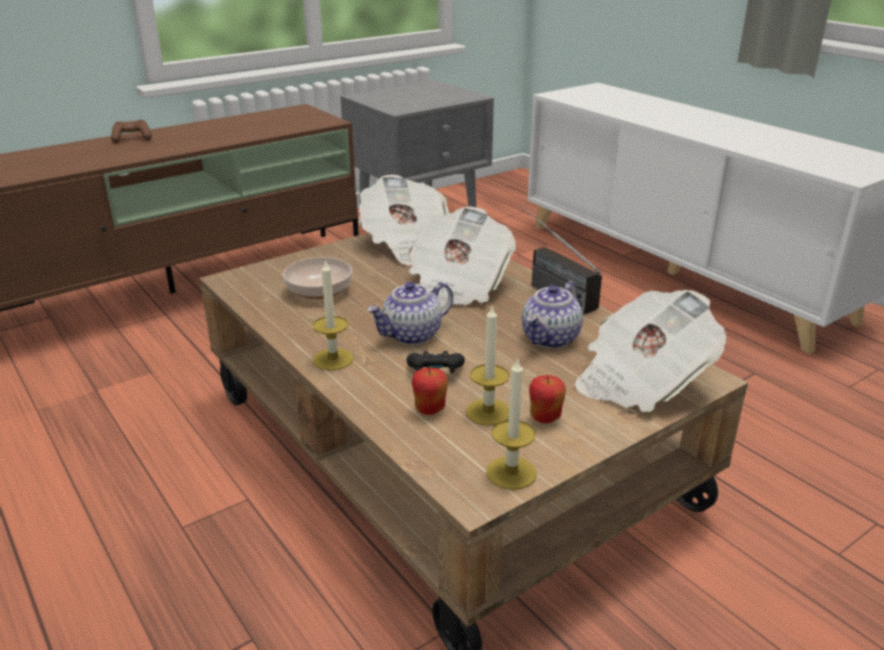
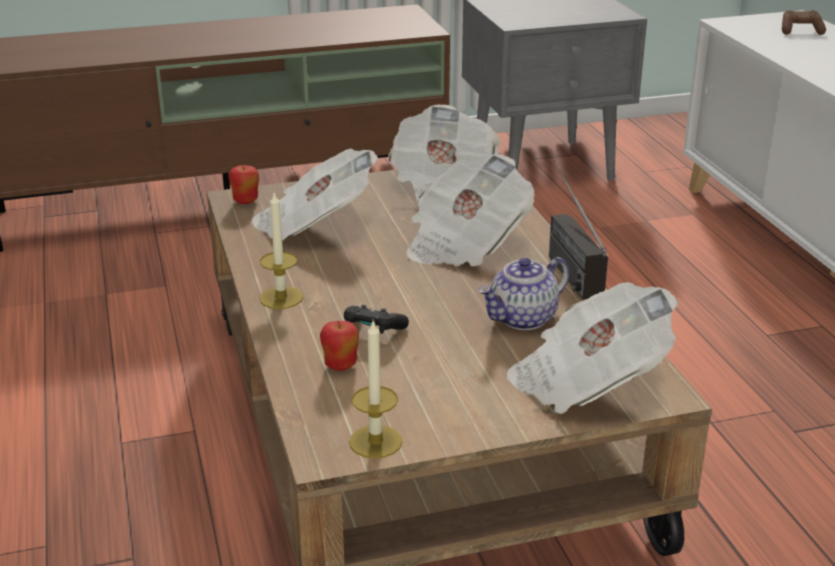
camera: 20 degrees right, 0 degrees up
(132, 139) = (204, 29): brown game controller -> brown game controller (800, 31)
(318, 291) = (314, 225): bowl -> newspaper
(412, 335) = (377, 288): teapot -> none
(488, 412) = (397, 380): candle -> none
(545, 418) = (450, 398): apple -> apple (245, 201)

